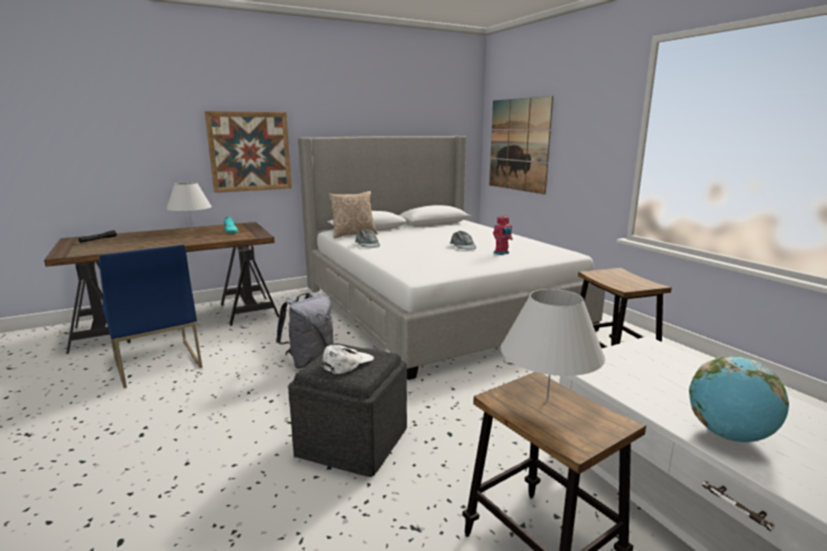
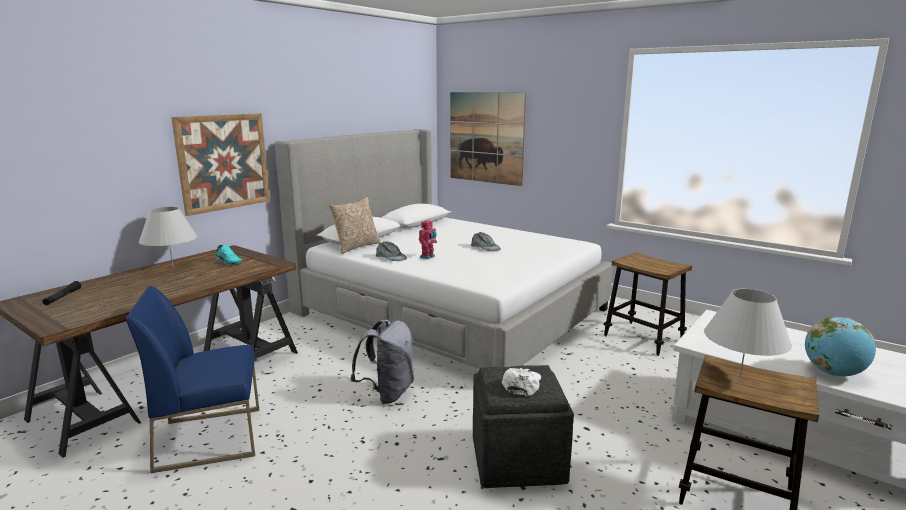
camera: 25 degrees left, 0 degrees up
(156, 363) = (211, 437): blue chair -> blue chair turned 135 degrees clockwise
(502, 253) = (529, 250): toy robot -> toy robot (428, 257)

